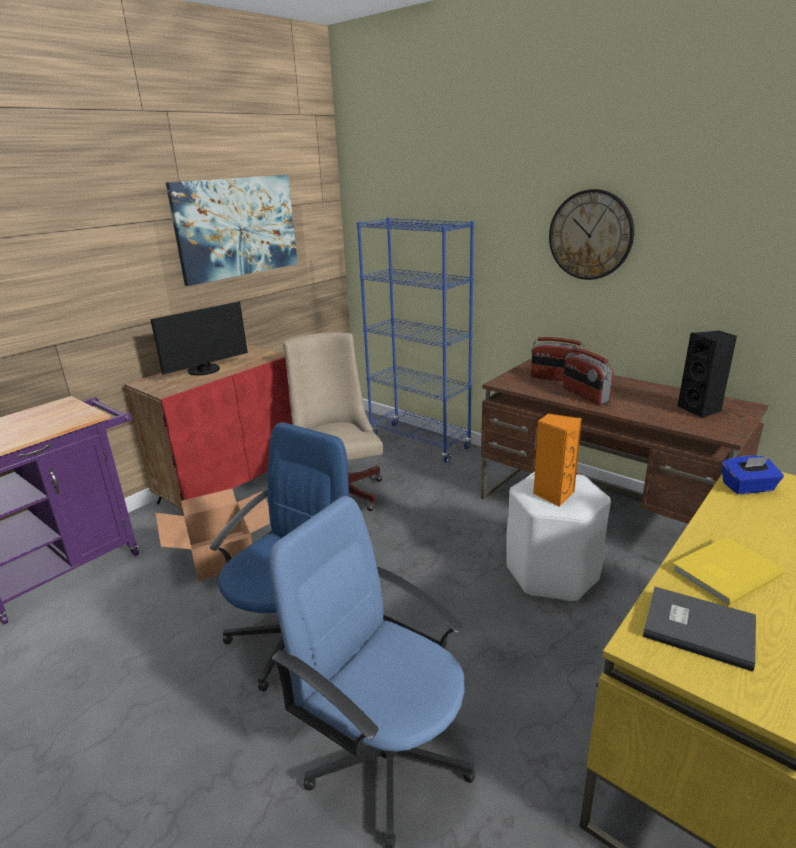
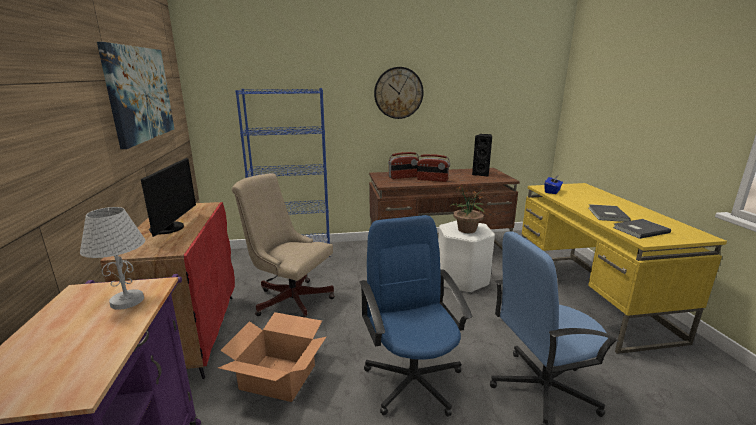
camera: 50 degrees left, 5 degrees down
(59, 420) = (127, 301): none -> white table lamp
(553, 494) = (466, 230): orange speaker -> potted plant
(722, 572) = (606, 214): yellow book -> grey book

